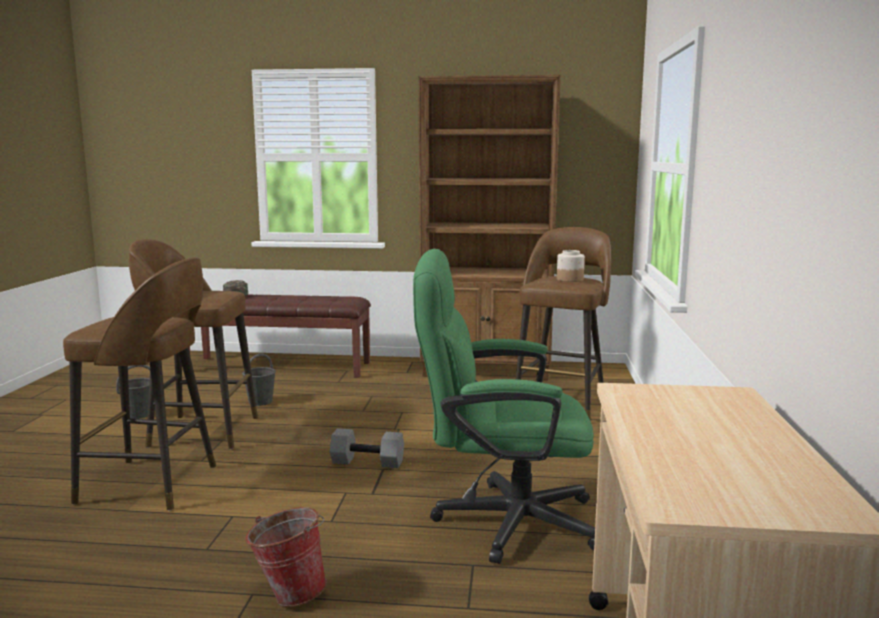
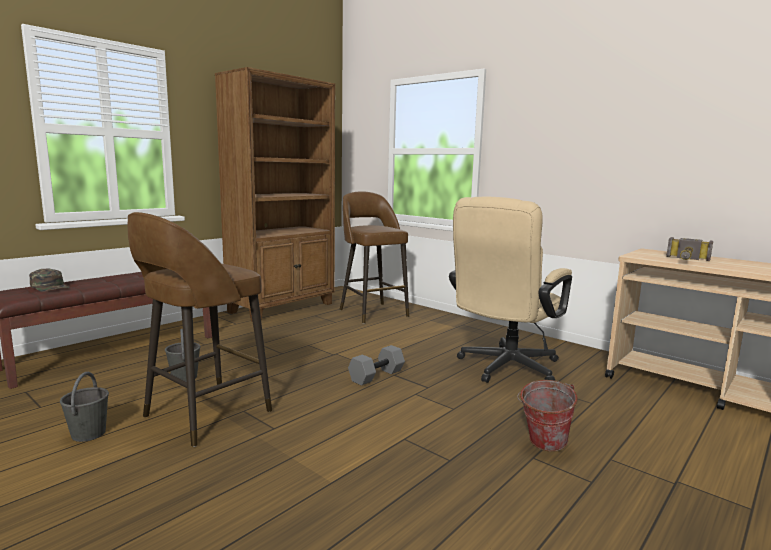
camera: 55 degrees left, 0 degrees up
(152, 484) = (292, 460): brown stool -> none
(500, 521) = (504, 369): green office chair -> beige office chair
(569, 279) = (377, 226): jar -> none
(662, 421) = (686, 261): none -> hammer

